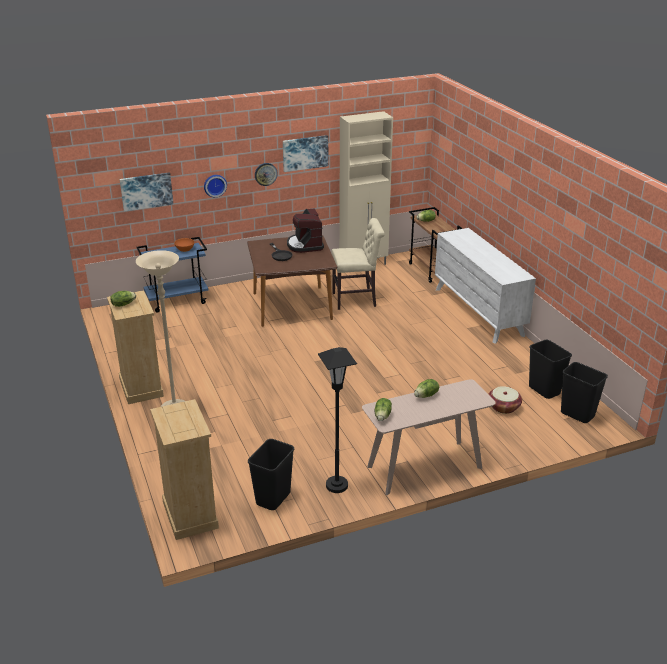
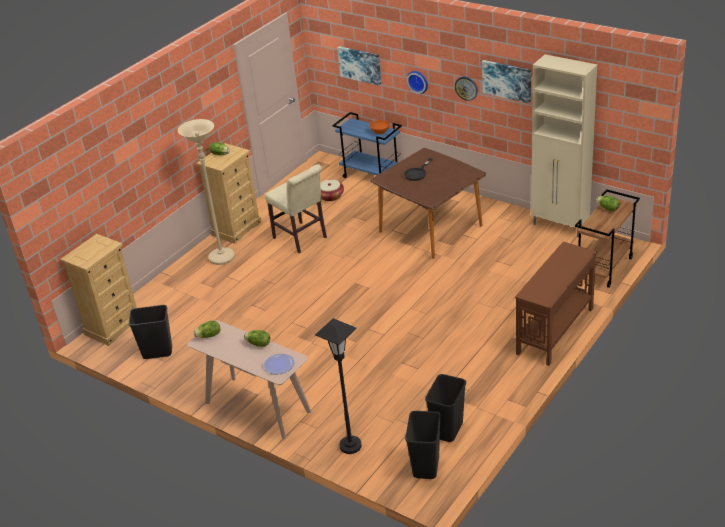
camera: 60 degrees right, 5 degrees up
(305, 245) = (452, 174): coffee machine -> none
(336, 485) = (196, 374): black floor lamp -> black floor lamp (350, 446)
(357, 300) = (485, 254): beige chair -> beige chair (301, 239)
(468, 395) = (279, 365): none -> plate
(478, 312) = (554, 331): white dresser -> brown console table
(503, 407) = (391, 415): basket -> basket (330, 196)

